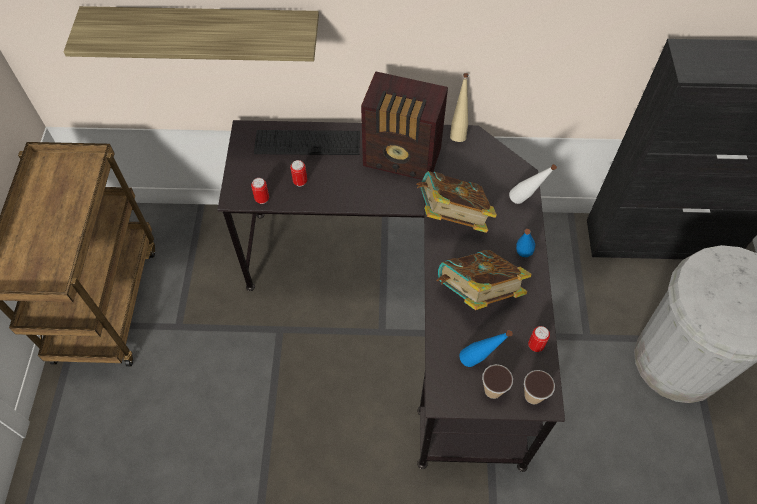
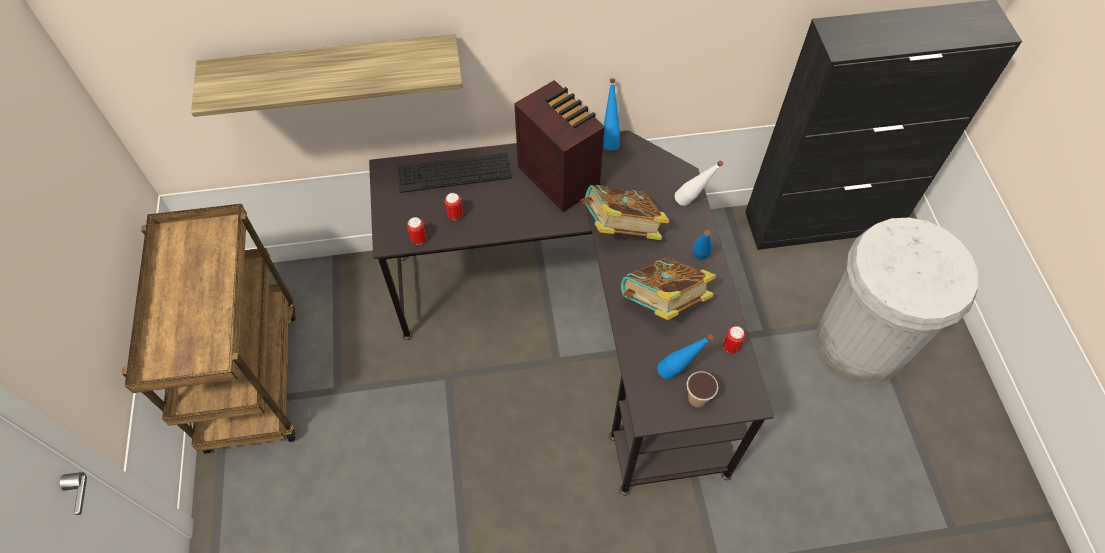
camera: 10 degrees left, 0 degrees up
(403, 159) = (558, 176): radio -> radio turned 135 degrees counterclockwise
(458, 132) = (609, 140): beige bottle -> blue bottle
(533, 396) = (738, 397): cup -> none

